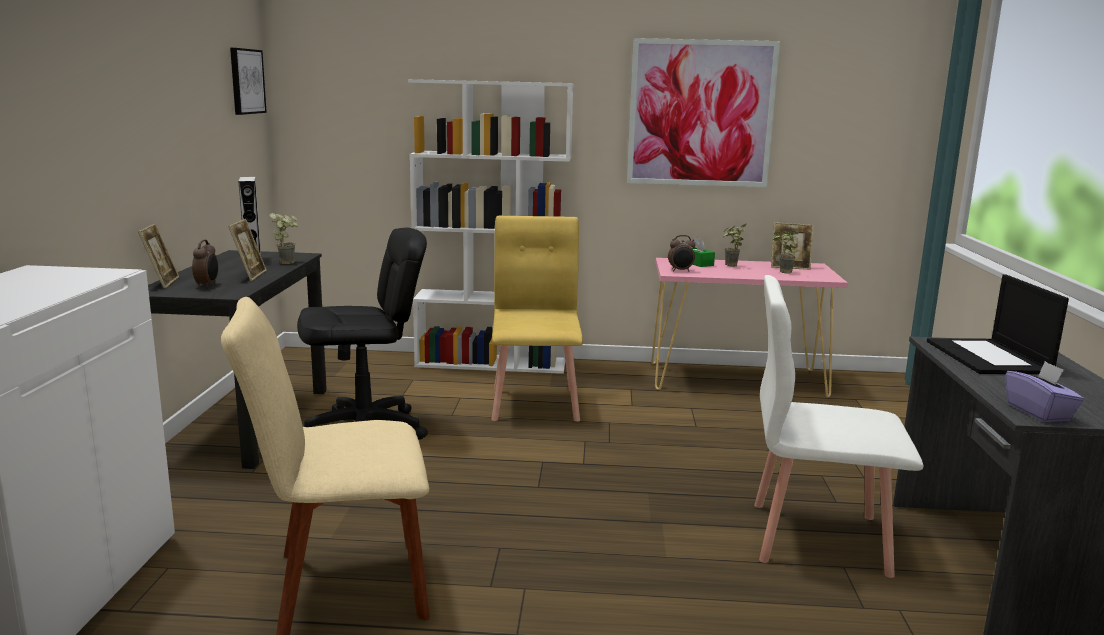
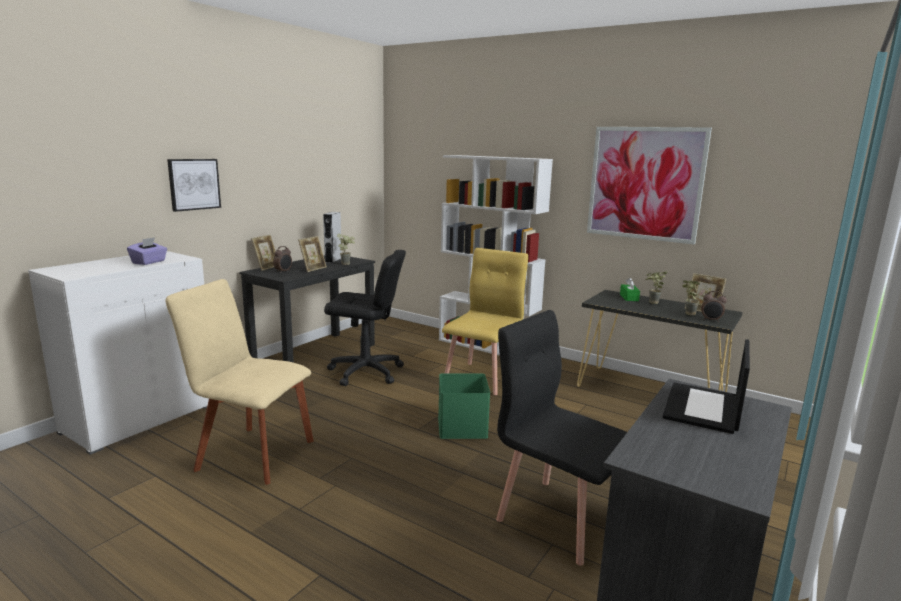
camera: 30 degrees right, 0 degrees up
(246, 81) = (361, 155): picture -> picture (194, 184)
(590, 469) = (463, 427): none -> green storage box
(680, 271) = (604, 301): alarm clock -> alarm clock (711, 320)
(737, 379) = (650, 392): pink console table -> black console table
(816, 537) = (560, 518): white chair -> black chair
(1039, 412) = (647, 459): purple tissue box -> purple tissue box (149, 262)

